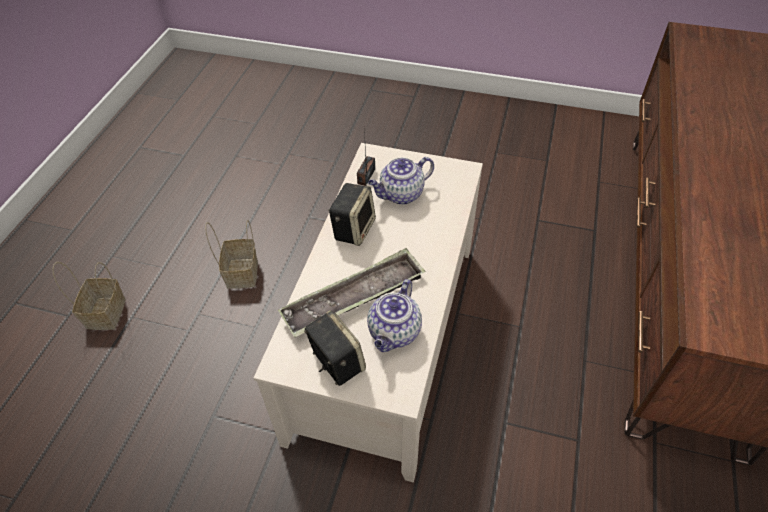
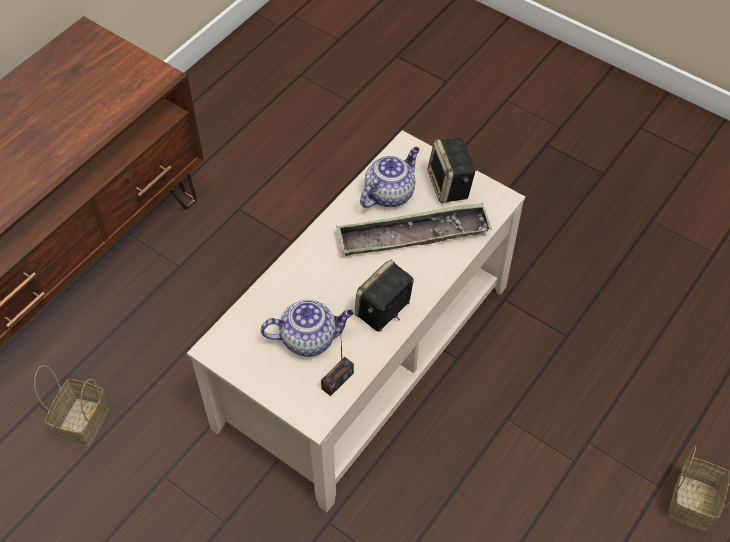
camera: 160 degrees left, 5 degrees up
(241, 272) = (511, 504): basket -> basket (83, 425)

